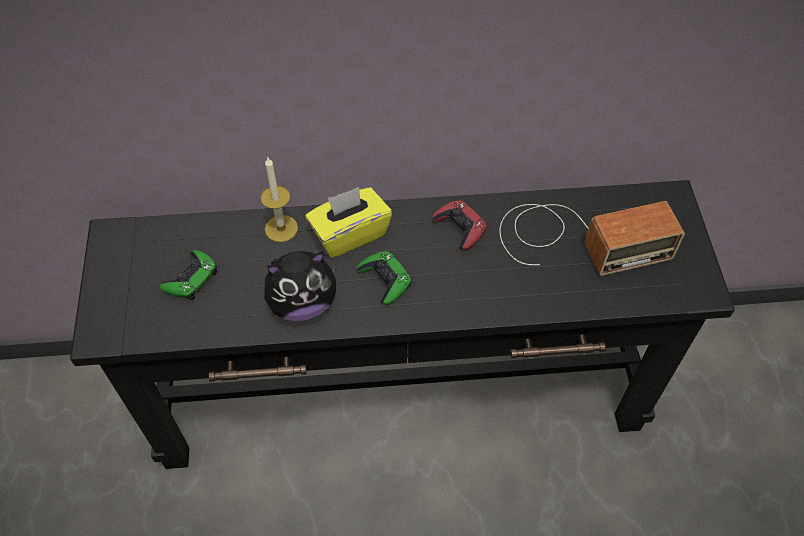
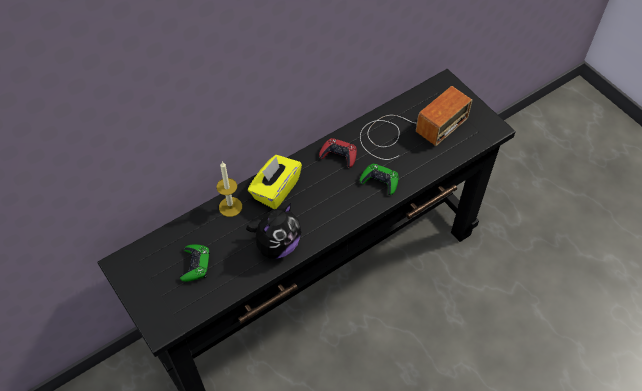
camera: 30 degrees left, 0 degrees up
(385, 280) = (316, 207): green game controller -> green game controller (380, 181)

